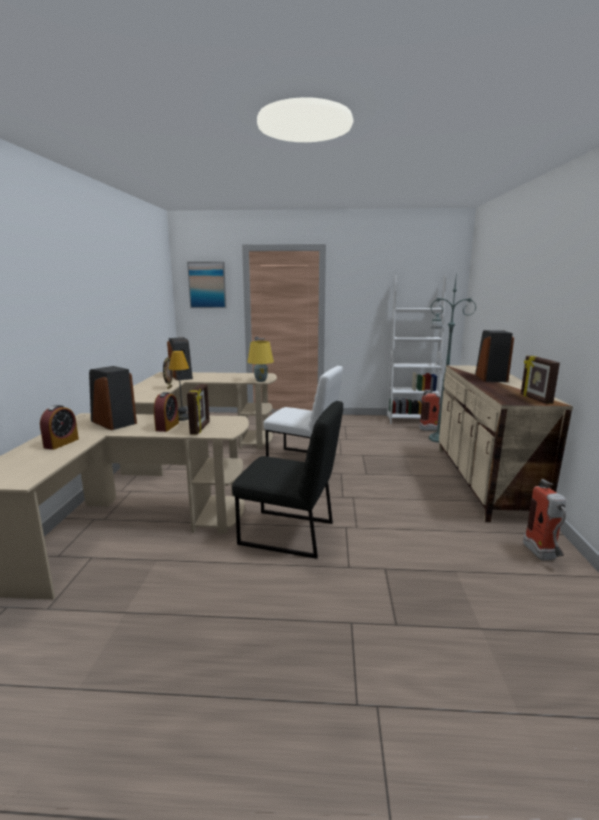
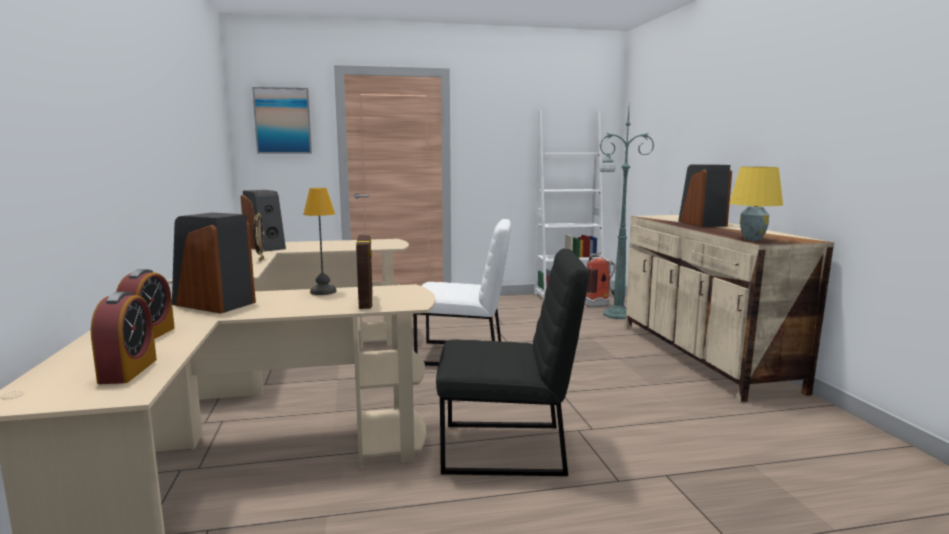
camera: 15 degrees left, 5 degrees down
(167, 426) = (311, 303): alarm clock -> alarm clock (128, 371)
(261, 381) = (390, 246): yellow table lamp -> yellow table lamp (752, 239)
(535, 399) = (784, 238): picture frame -> none
(543, 556) = (834, 432): fire extinguisher -> none

